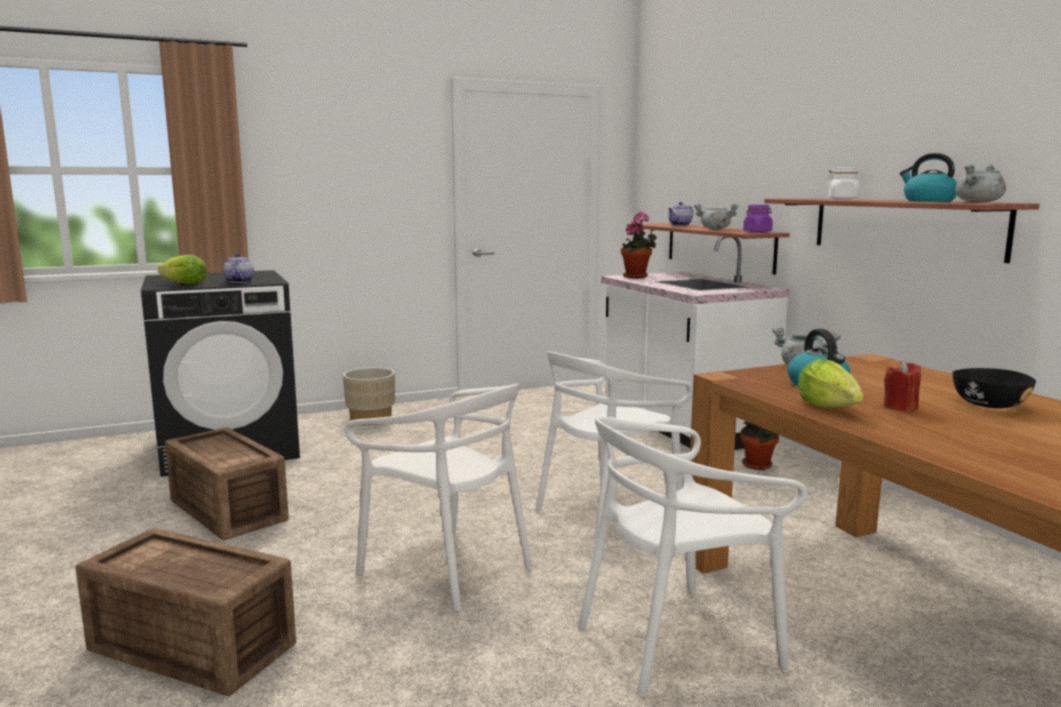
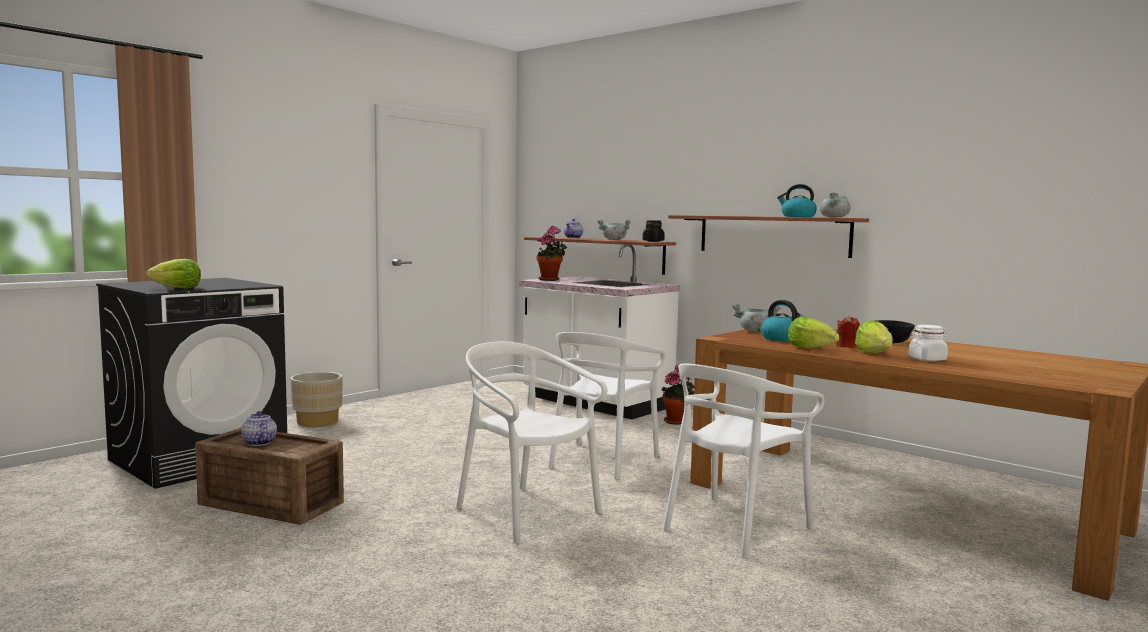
camera: 25 degrees left, 5 degrees down
(192, 649) = (382, 597): crate -> none
(239, 282) = (229, 286): teapot -> teapot (259, 442)
(447, 568) = (526, 513): white chair -> white chair turned 150 degrees counterclockwise
(757, 232) = (653, 241): purple jar -> black jar
(843, 199) = (727, 215): white jar -> white jar (927, 359)
(919, 427) = (874, 354): none -> lettuce

